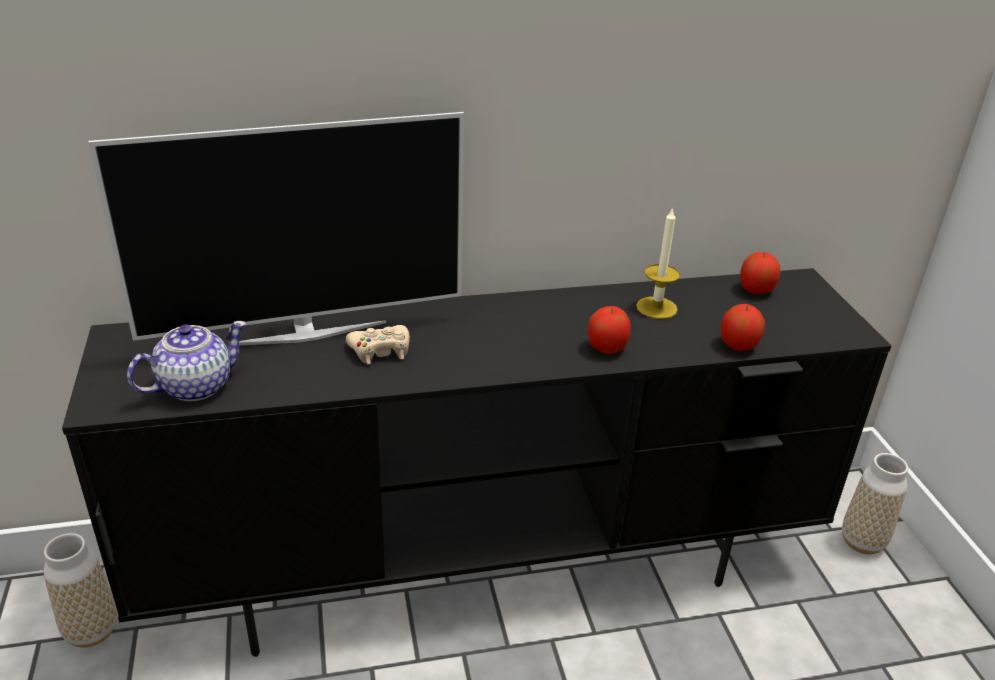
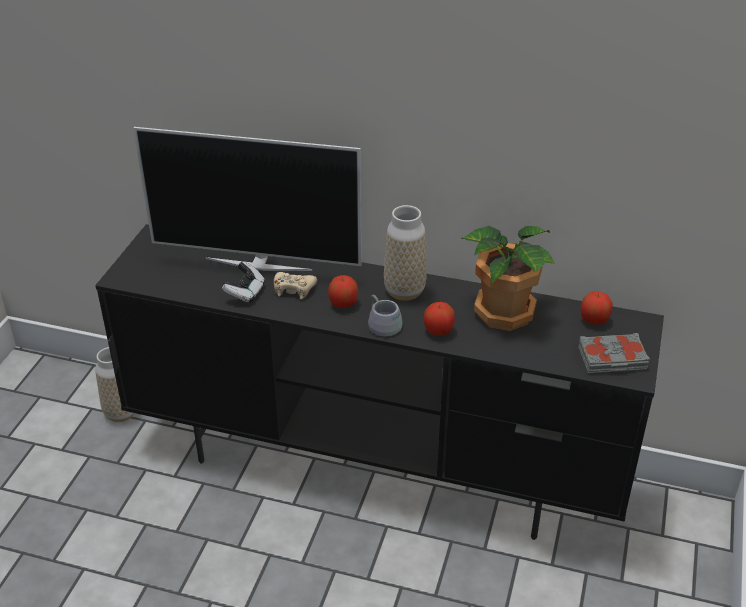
camera: 30 degrees right, 5 degrees up
(194, 386) = (174, 281): teapot -> none
(315, 372) = (245, 292): none -> game controller
(535, 356) = (386, 322): none -> grey mug
(656, 308) = (503, 312): candle -> potted plant
(738, 346) = (533, 357): apple -> apple (343, 304)
(816, 323) = (612, 359): none -> grey book
(862, 542) = (680, 554): vase -> vase (404, 291)

